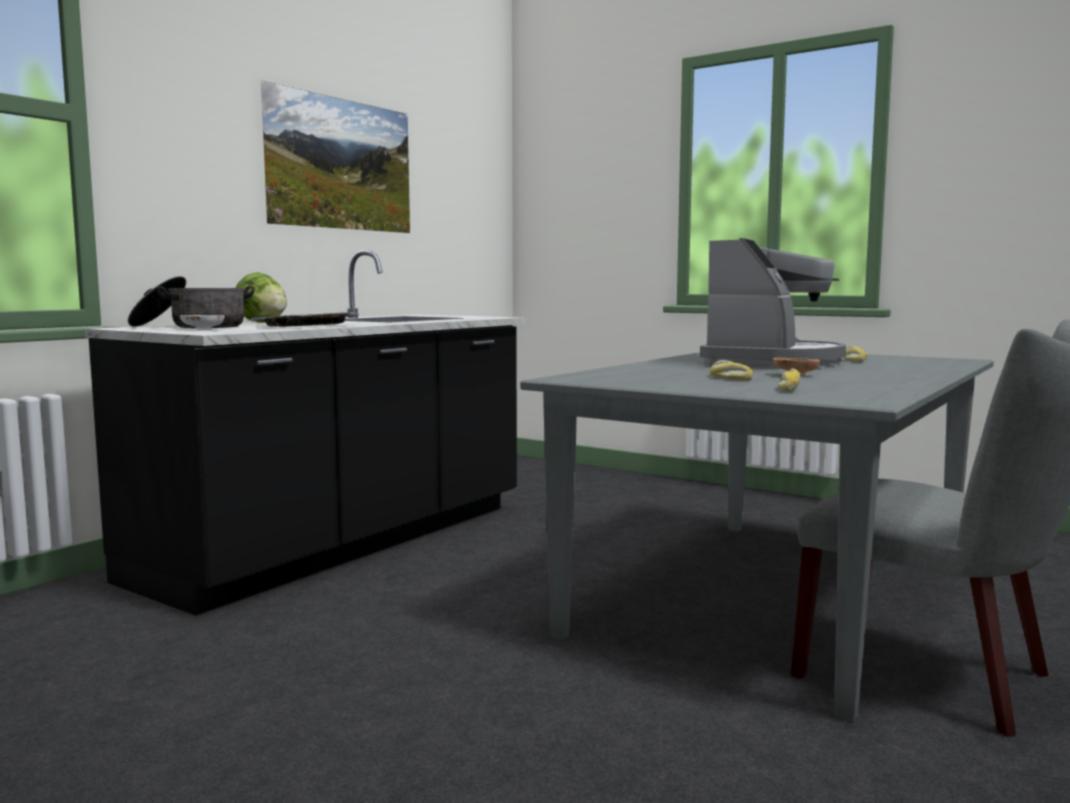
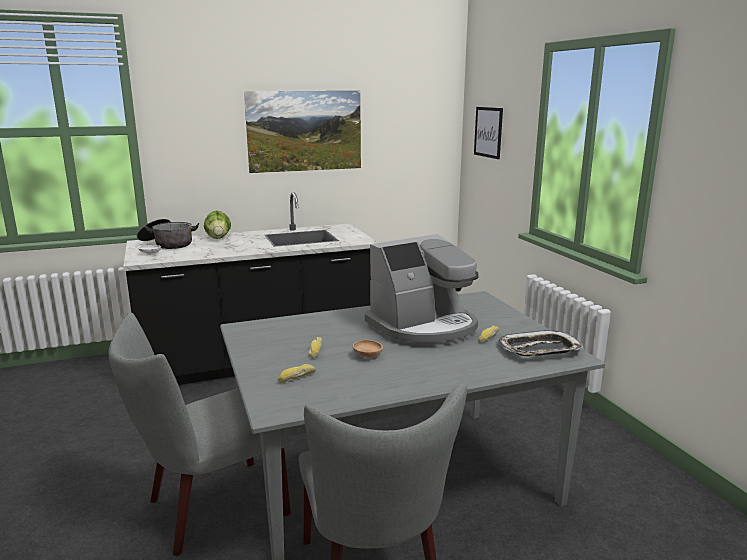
camera: 35 degrees right, 10 degrees up
(306, 326) = (211, 251): tray -> tray (539, 350)
(575, 186) = (488, 132): none -> picture
(610, 693) = (209, 509): none -> grey chair

